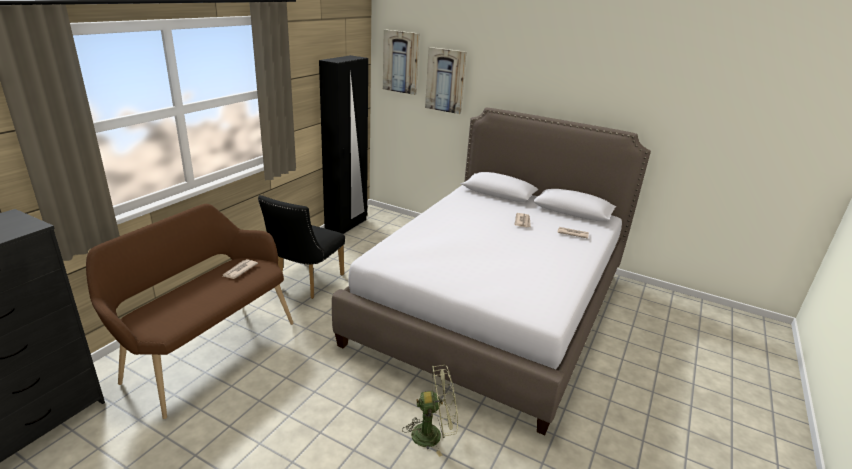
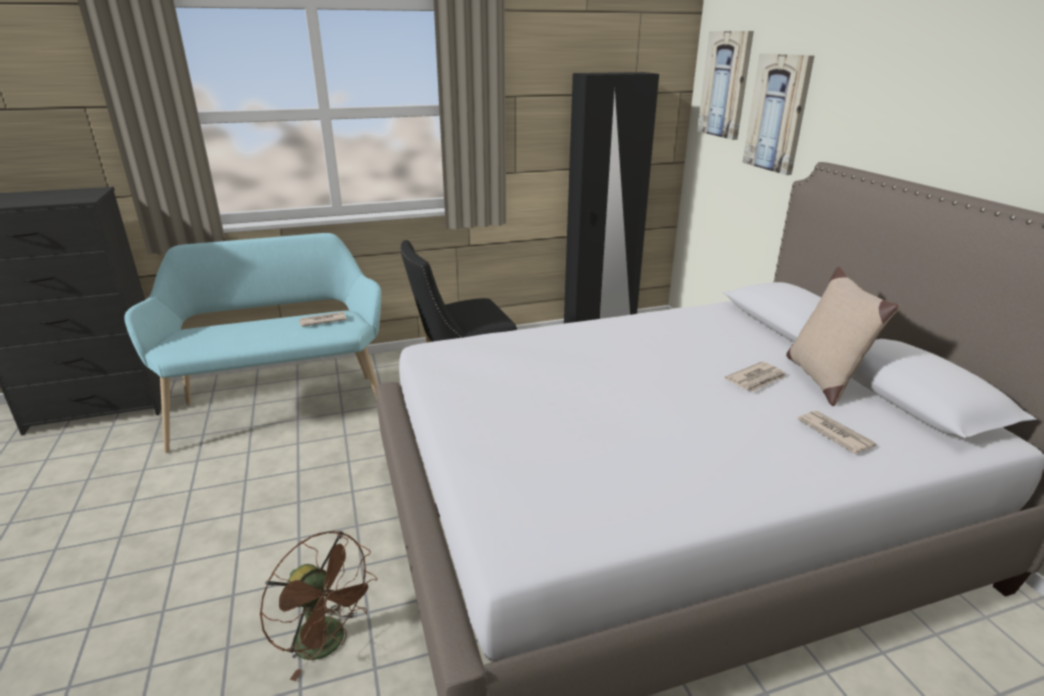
camera: 45 degrees right, 0 degrees up
(206, 350) = (281, 406): brown bench -> turquoise bench
(433, 434) = (328, 643): green fan -> brown fan
(541, 213) = (822, 378): none -> beige pillow

